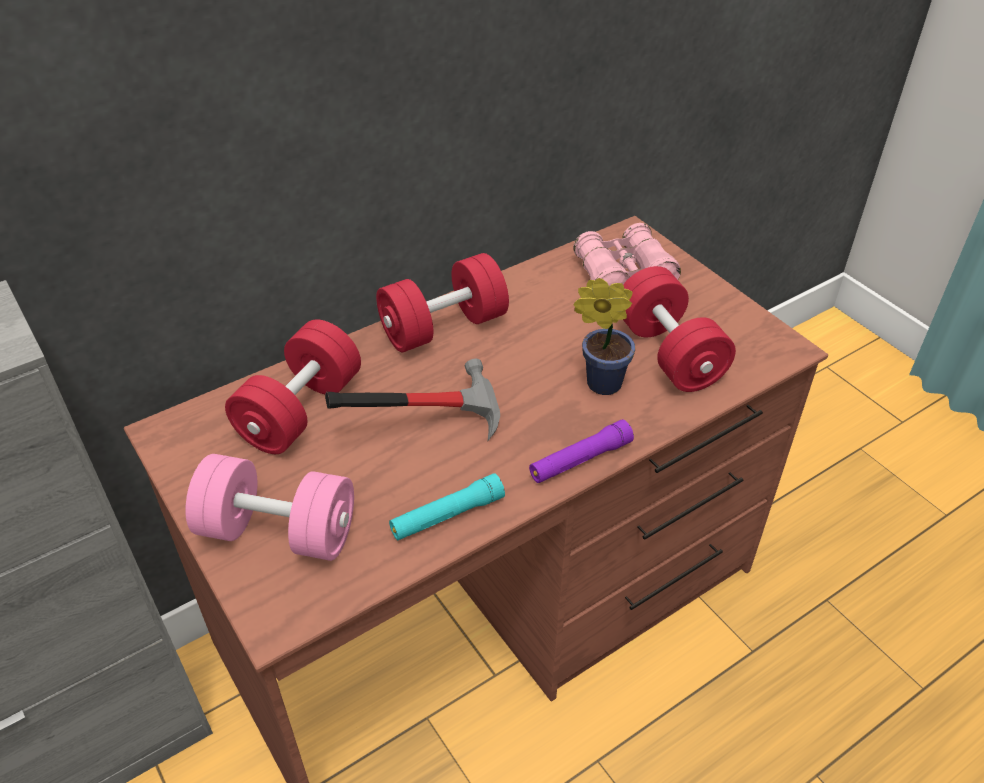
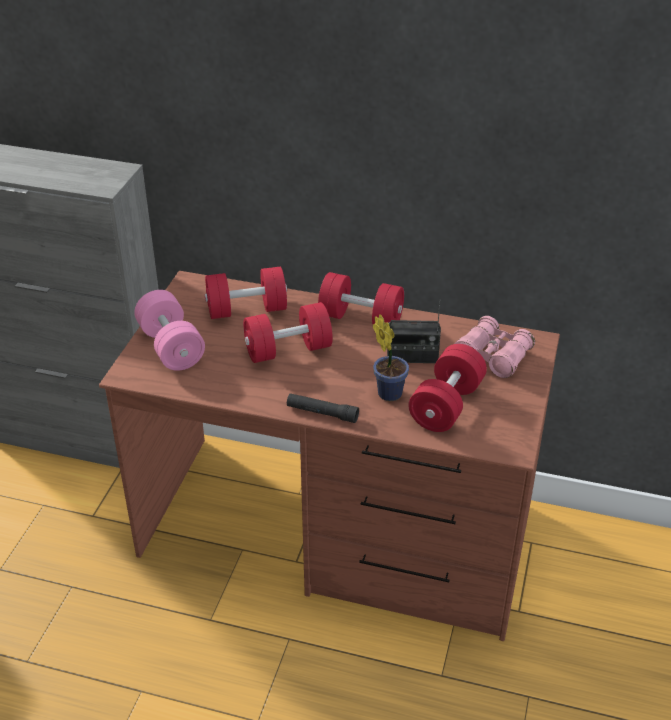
camera: 50 degrees right, 5 degrees down
(427, 420) = (288, 350): hammer -> red dumbbell
(447, 515) = (235, 389): turquoise flashlight -> none
(559, 329) = (412, 357): none -> radio
(580, 460) = (322, 413): purple flashlight -> black flashlight

